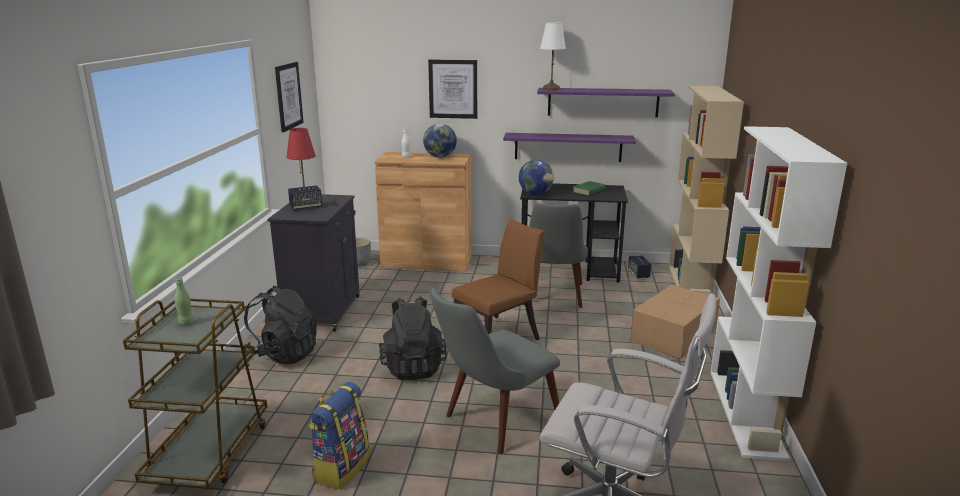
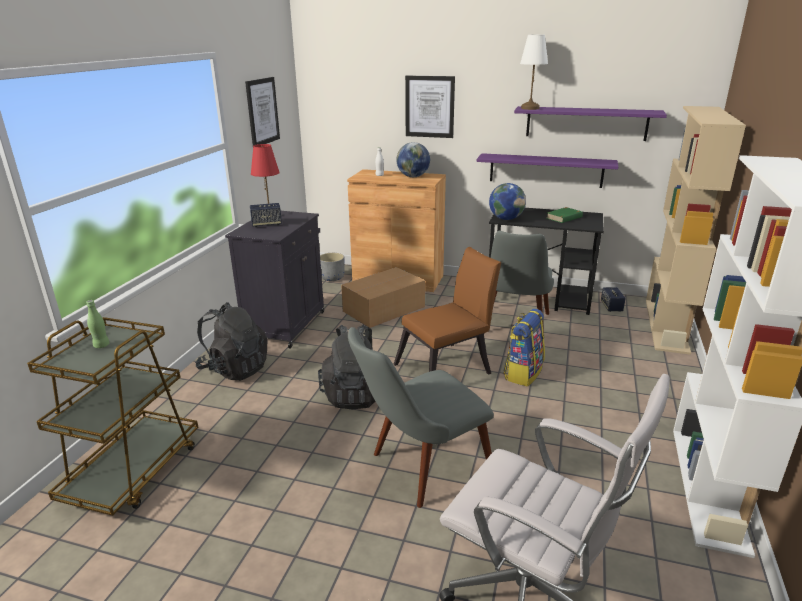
camera: 10 degrees right, 5 degrees up
(341, 468) = (252, 504): backpack -> backpack (523, 373)
(675, 334) = (639, 380): cardboard box -> cardboard box (385, 309)

